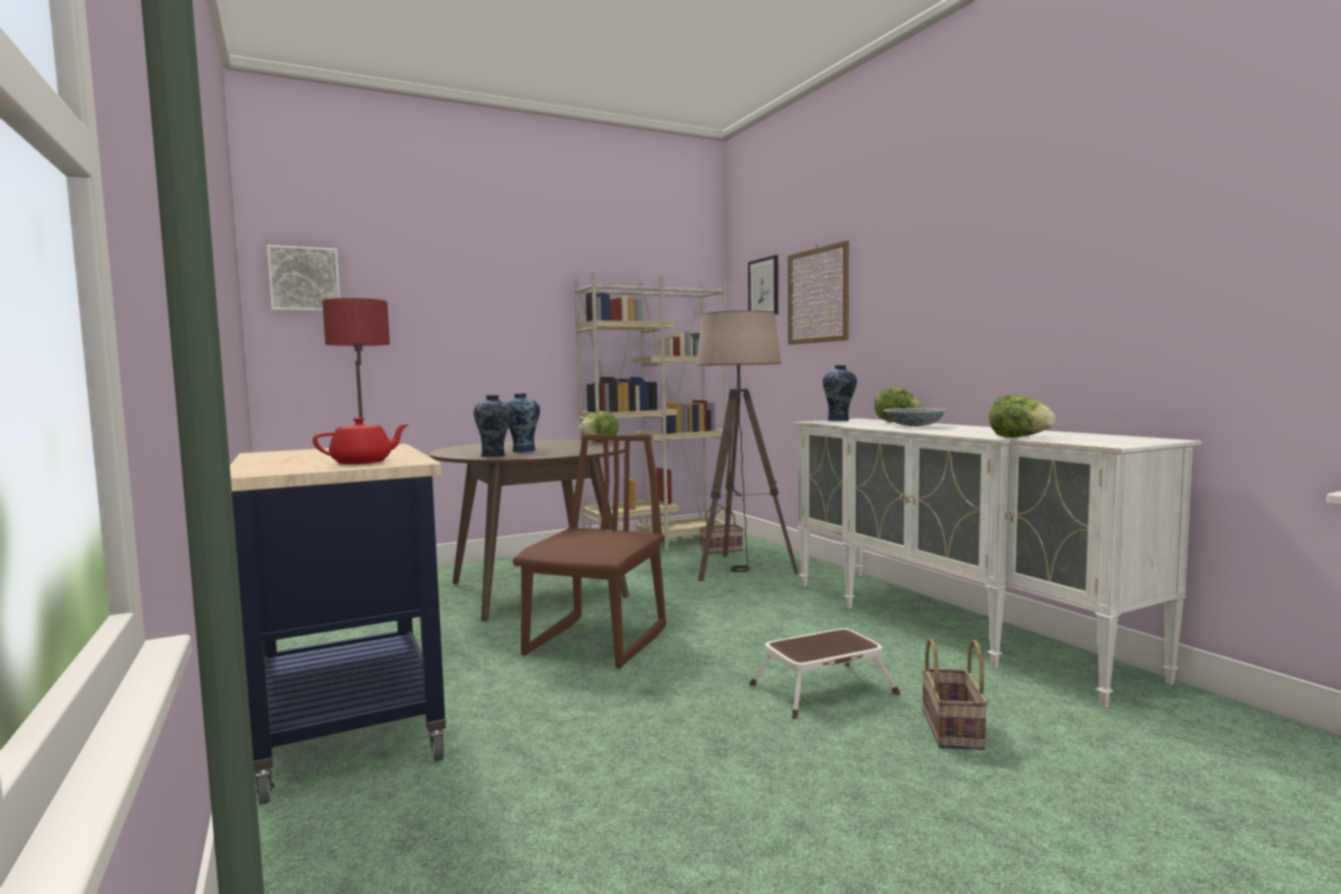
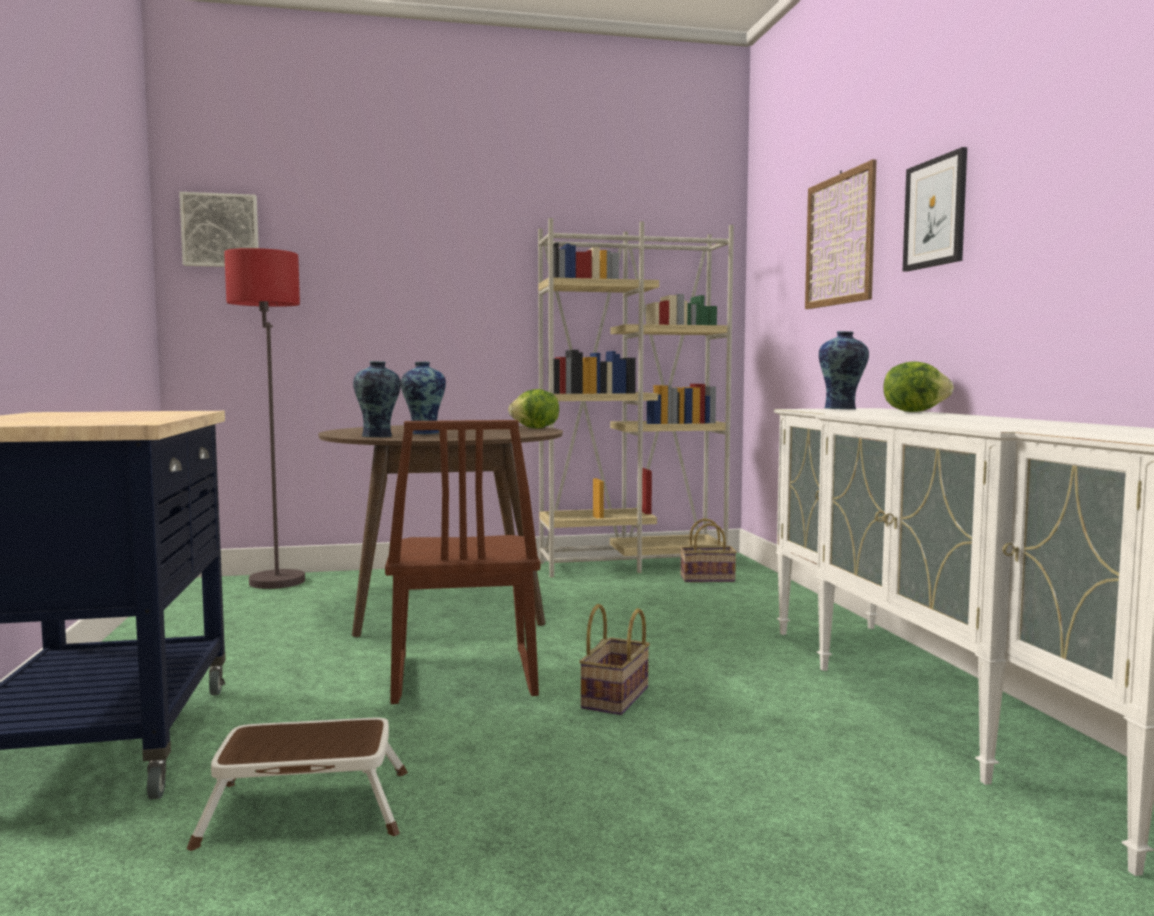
camera: 15 degrees right, 0 degrees up
(363, 462) = (86, 421): red teapot -> none
(598, 642) = (461, 677): brown chair -> brown chair turned 135 degrees clockwise
(741, 569) = (713, 605): floor lamp -> none
(763, 287) = (783, 234): picture -> picture (935, 213)
(823, 689) = (701, 779): brown step ladder -> brown step ladder (306, 808)
(914, 426) = (923, 416): bowl -> none
(954, 730) = (852, 871): basket -> basket (616, 699)
(1020, 438) = (1038, 430): lettuce -> none

